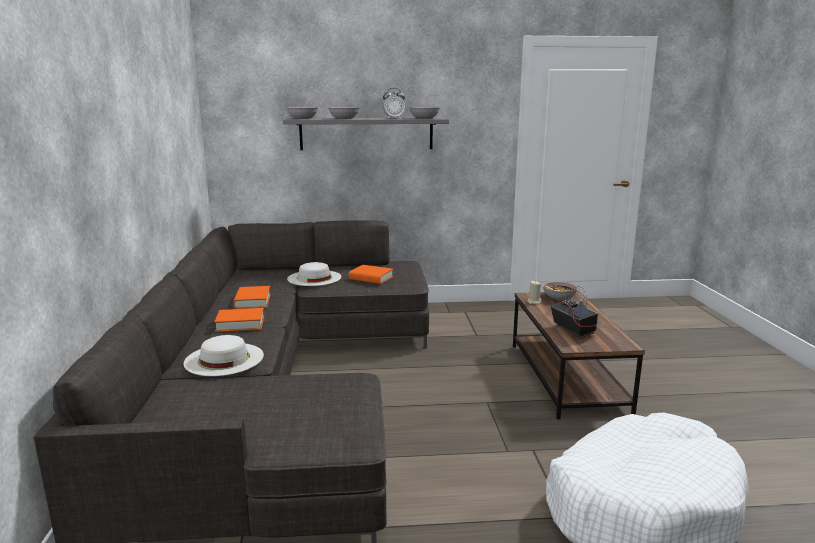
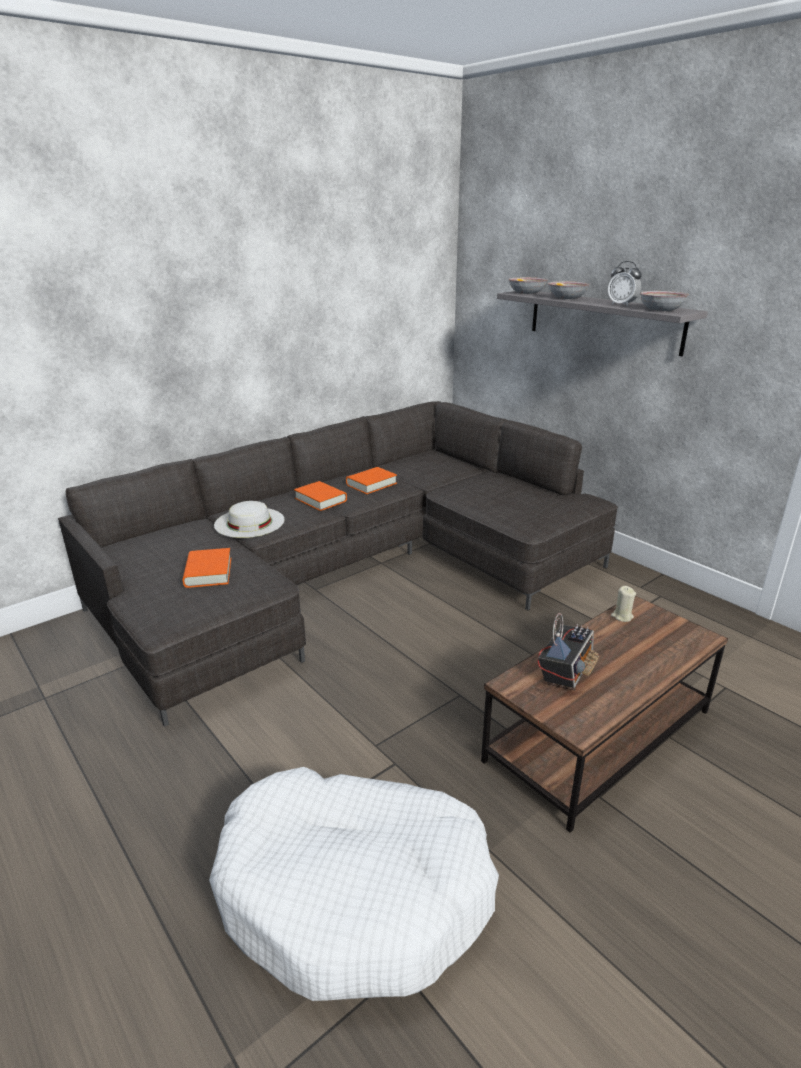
camera: 55 degrees right, 10 degrees up
(314, 278) = (465, 482): white hat -> none
(371, 278) = (508, 504): orange book -> orange book (208, 572)
(559, 297) = (672, 629): bowl -> none

